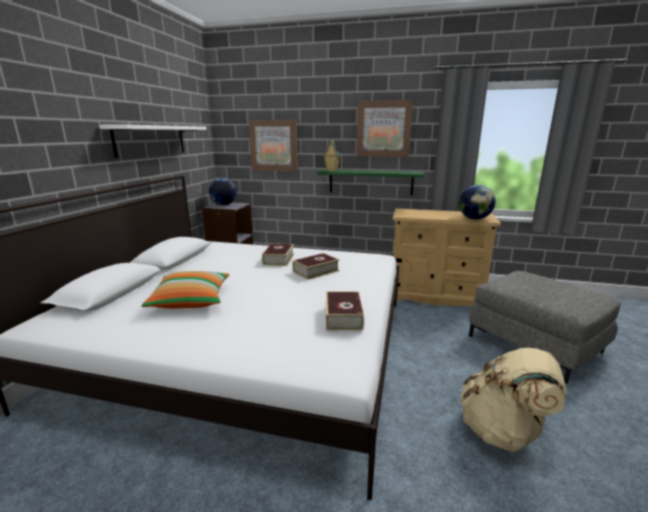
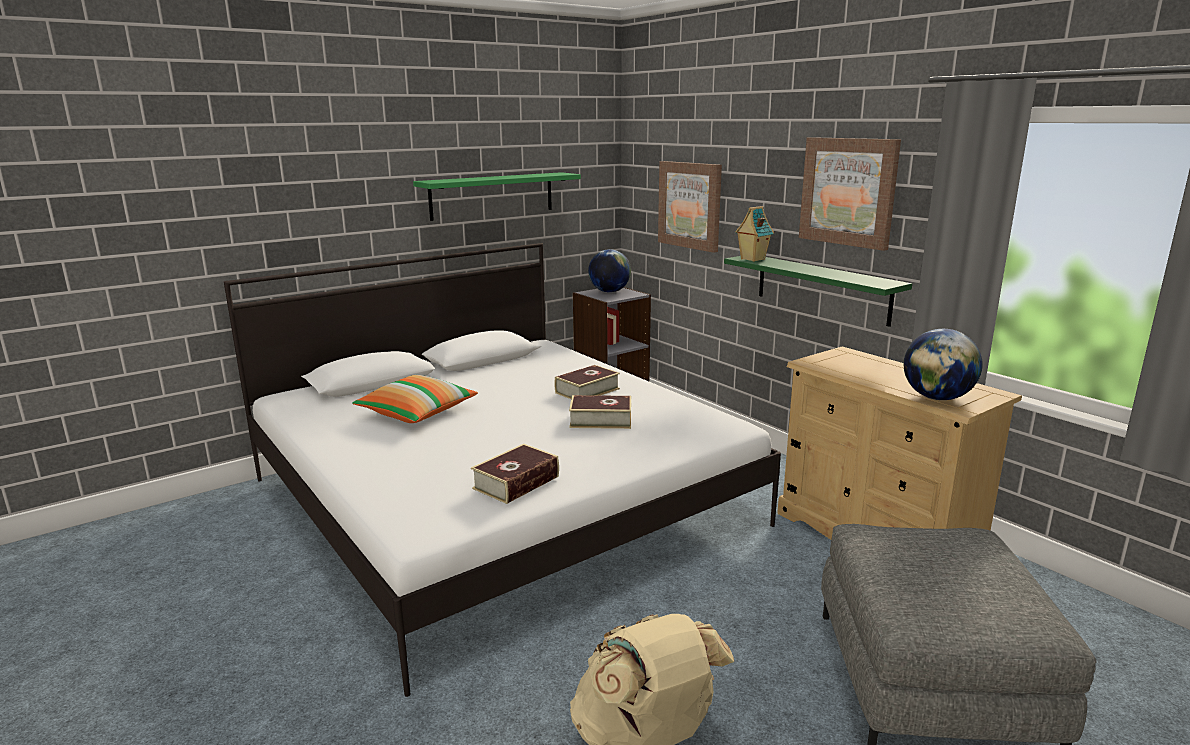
camera: 40 degrees right, 0 degrees up
(151, 140) = (492, 195): white shelf -> green shelf

